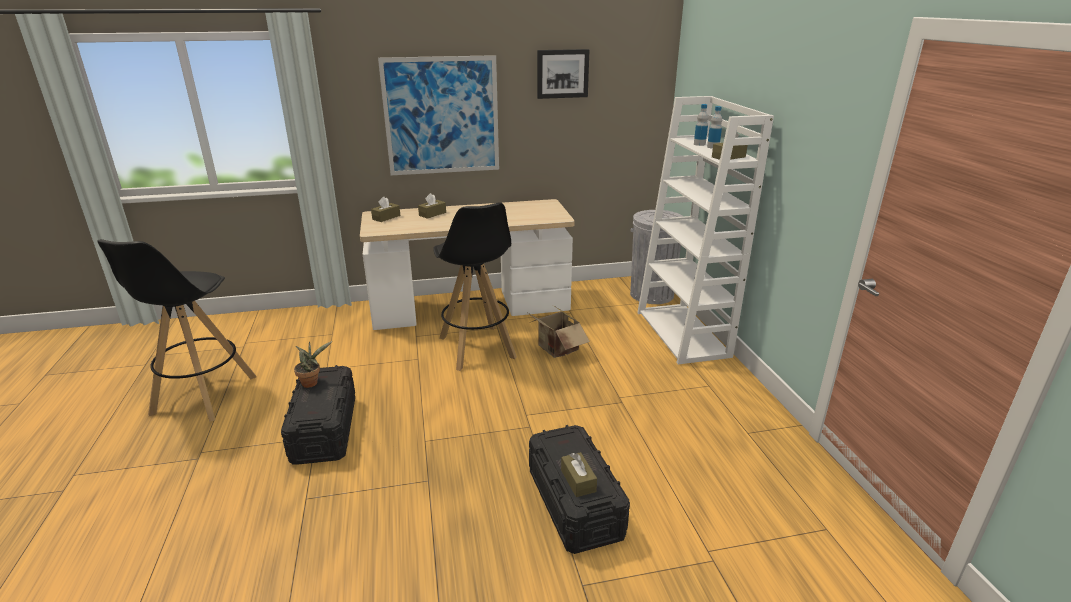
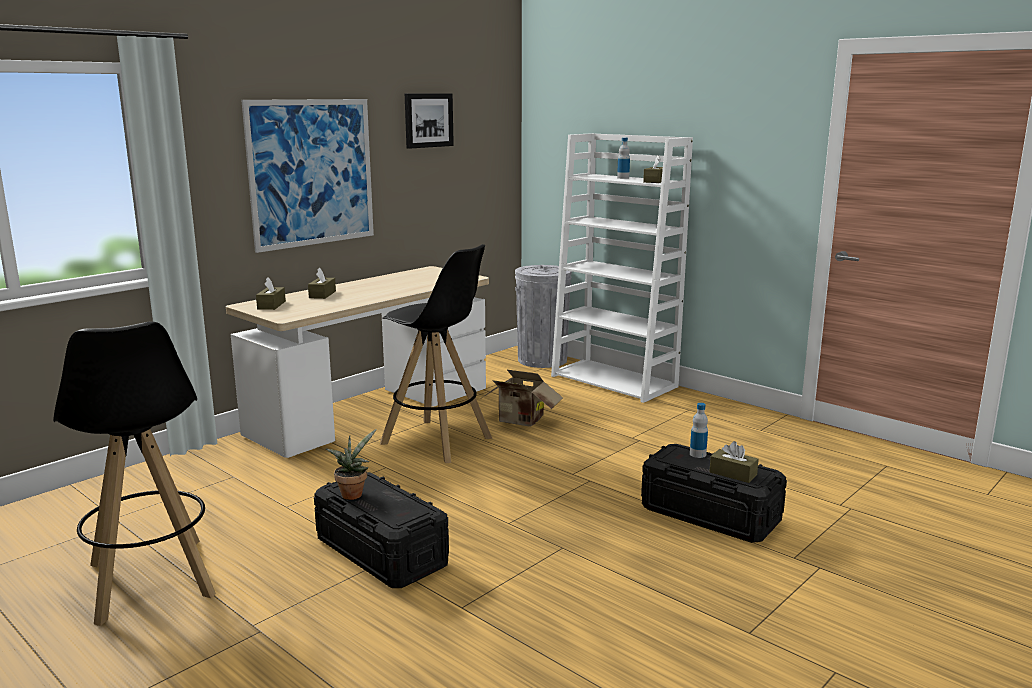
camera: 35 degrees left, 10 degrees down
(699, 144) = (606, 177): bottle -> bottle (697, 454)

